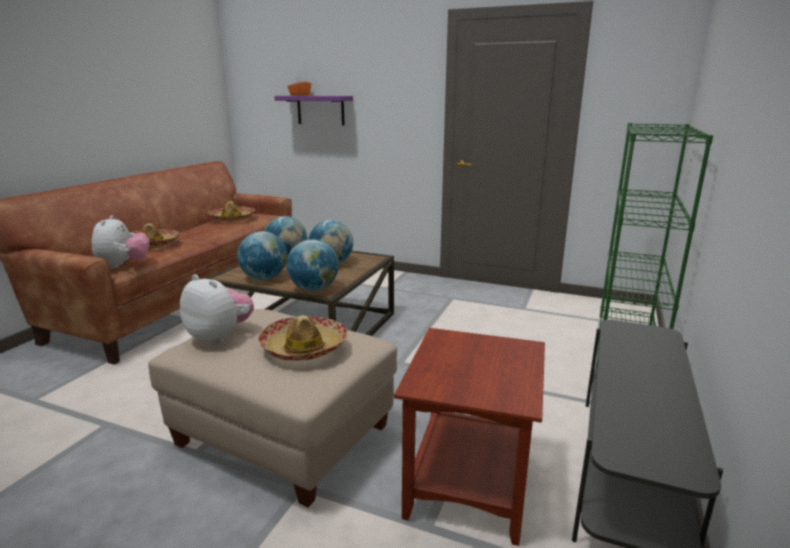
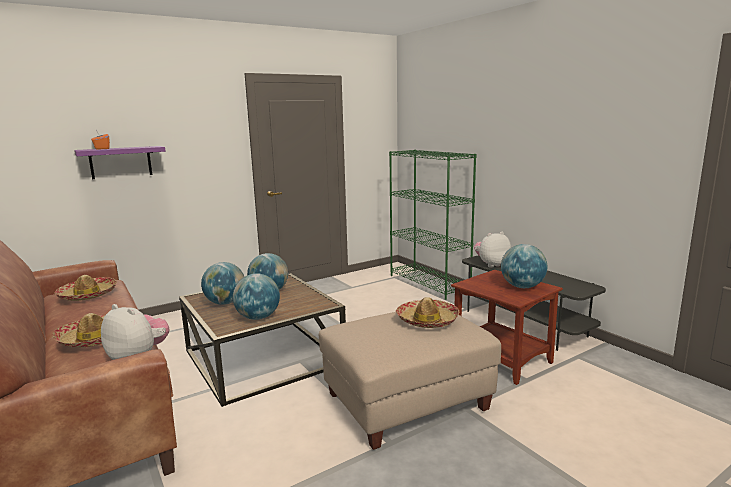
camera: 55 degrees left, 5 degrees down
(220, 336) = (375, 342): plush toy -> plush toy (491, 264)
(314, 289) = (314, 306): globe -> globe (522, 287)

